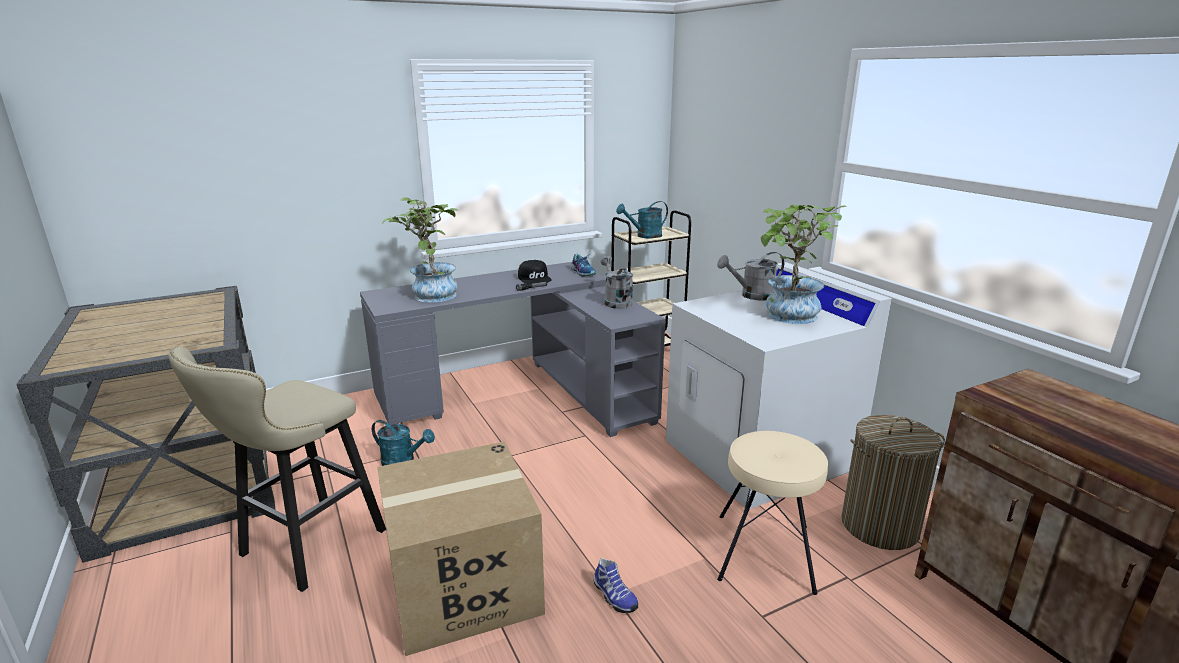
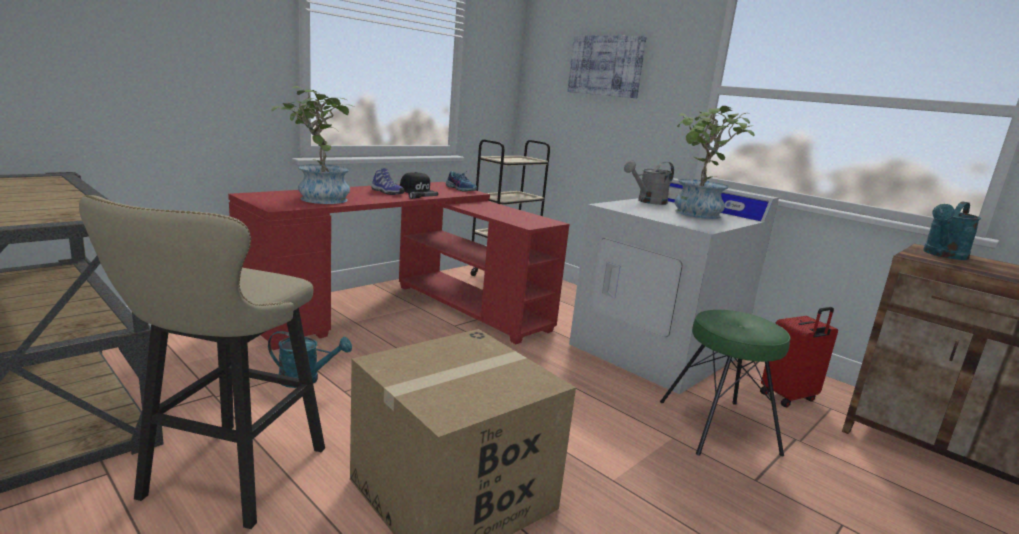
camera: 20 degrees left, 5 degrees down
(523, 393) = (404, 311): grey desk -> red desk
(613, 596) = (615, 482): shoe -> shoe (386, 192)
(616, 301) = (510, 211): grey watering can -> none
(644, 236) = (509, 160): turquoise watering can -> turquoise watering can (943, 255)
(740, 133) = (605, 66): none -> picture
(765, 552) = (718, 426): beige stool -> green stool
(879, 526) = (789, 397): laundry basket -> red suitcase

